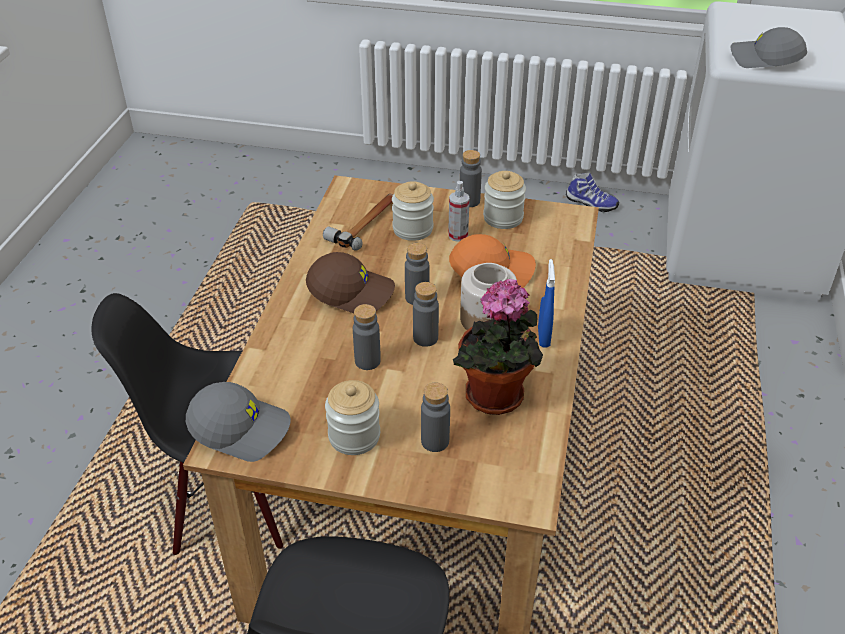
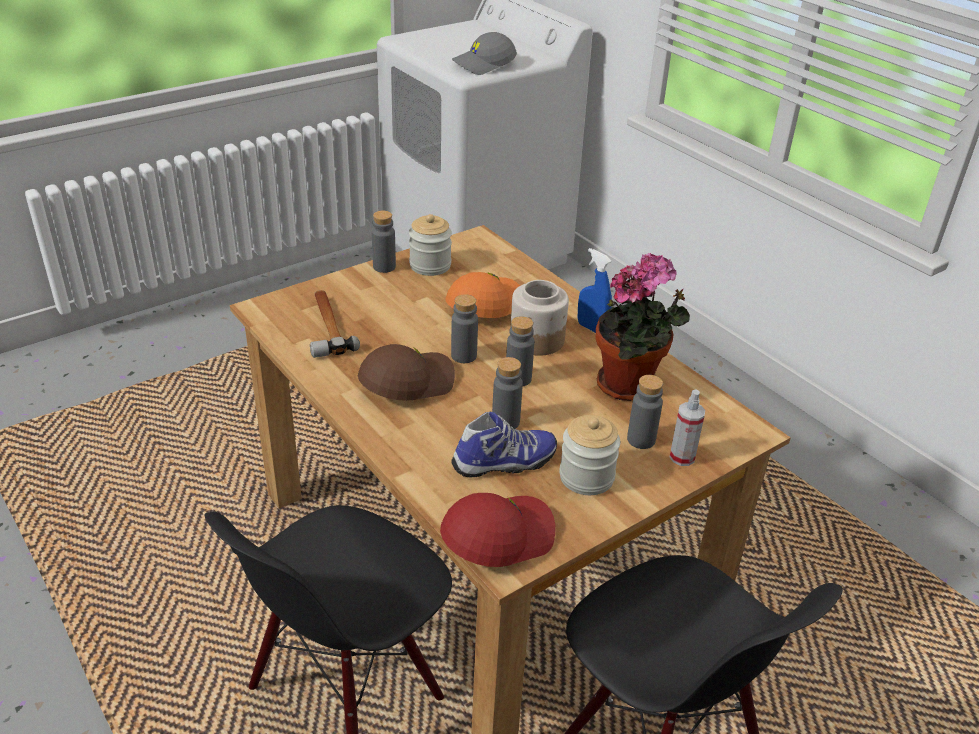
camera: 50 degrees left, 5 degrees down
(241, 427) = (497, 536): grey cap -> red cap
(412, 229) = (374, 310): jar -> none
(458, 235) = (418, 295): spray bottle -> spray bottle (682, 457)
(590, 203) = (326, 273): shoe -> shoe (505, 463)

